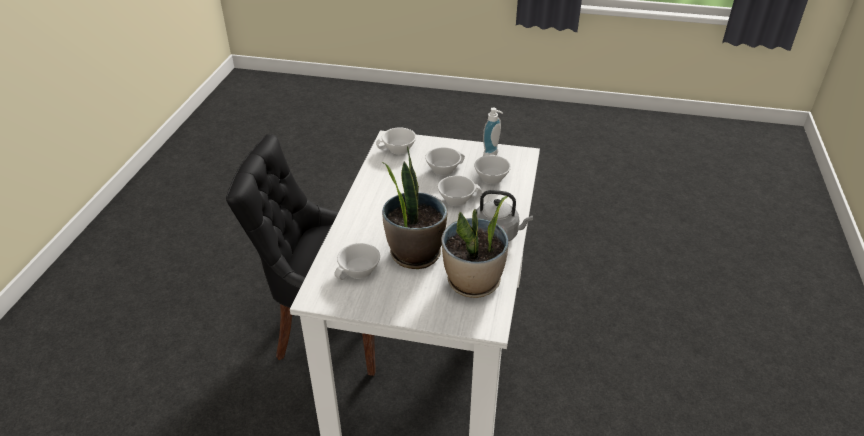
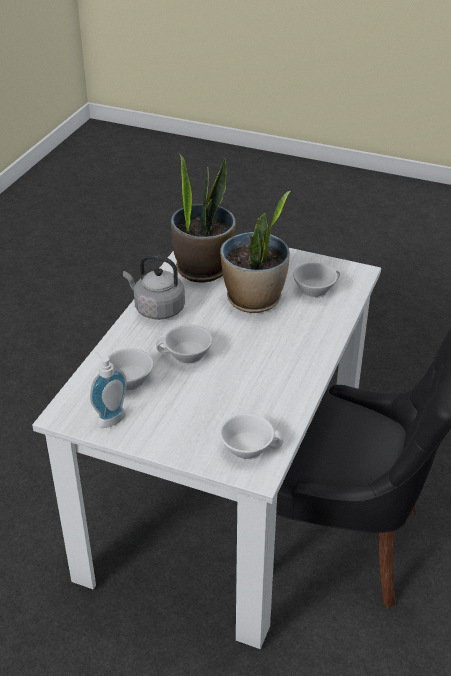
camera: 170 degrees left, 0 degrees up
(443, 168) = (189, 403): white cup -> none

